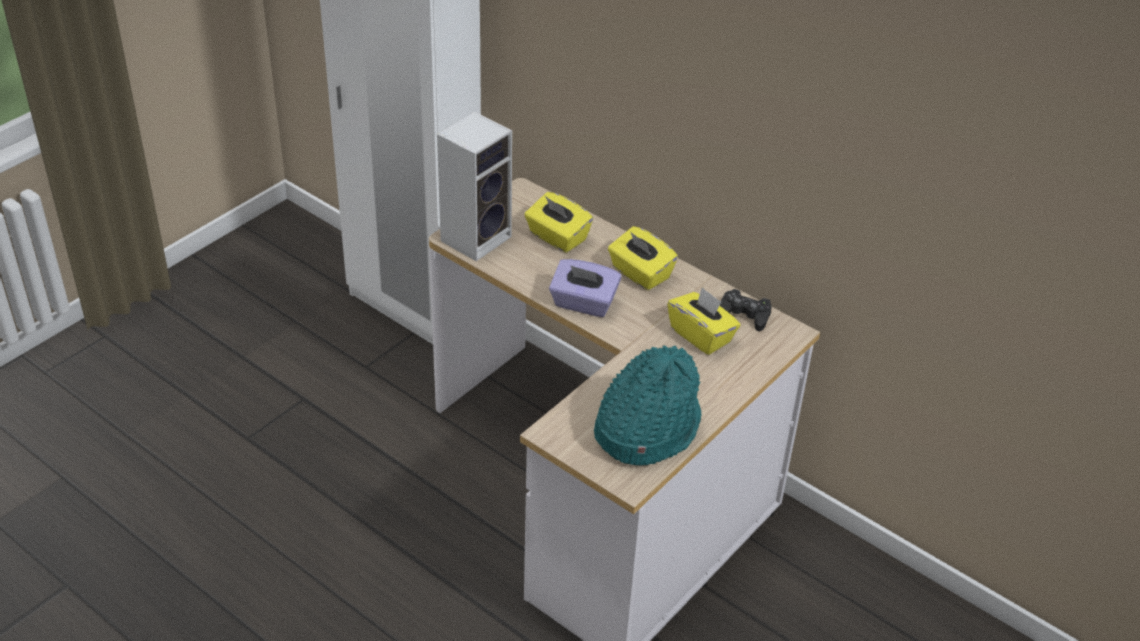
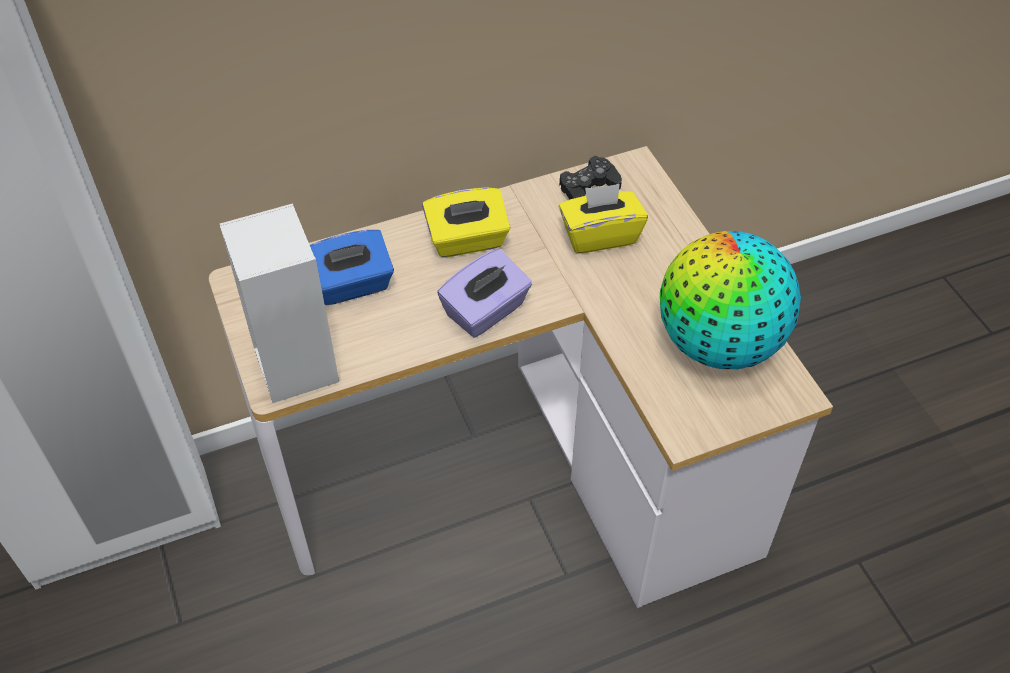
camera: 60 degrees left, 10 degrees up
(557, 237) = (351, 285): yellow tissue box -> blue tissue box
(646, 427) = (718, 344): turquoise hat -> globe

